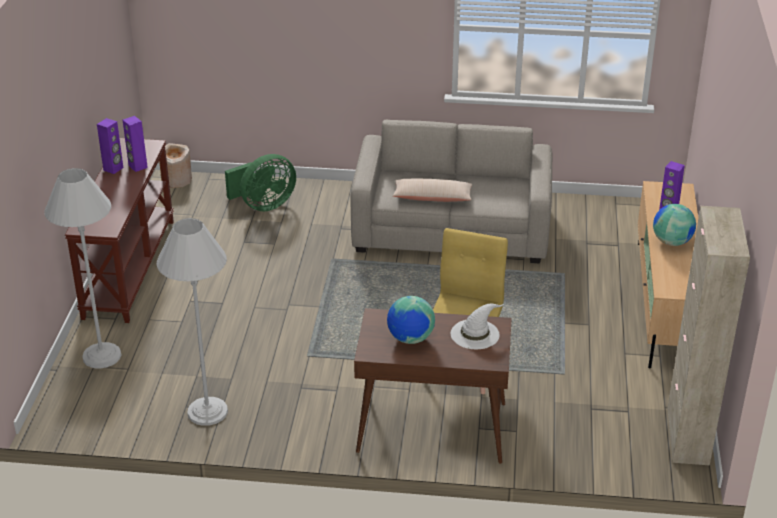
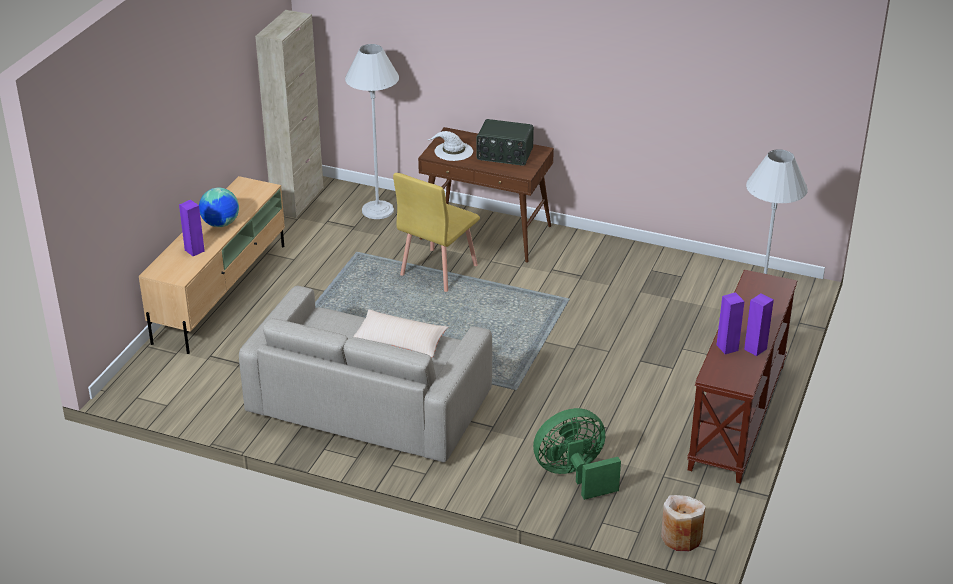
camera: 165 degrees left, 0 degrees up
(207, 412) = (663, 270): white floor lamp -> white floor lamp (378, 210)
(410, 338) = (504, 155): globe -> radio

